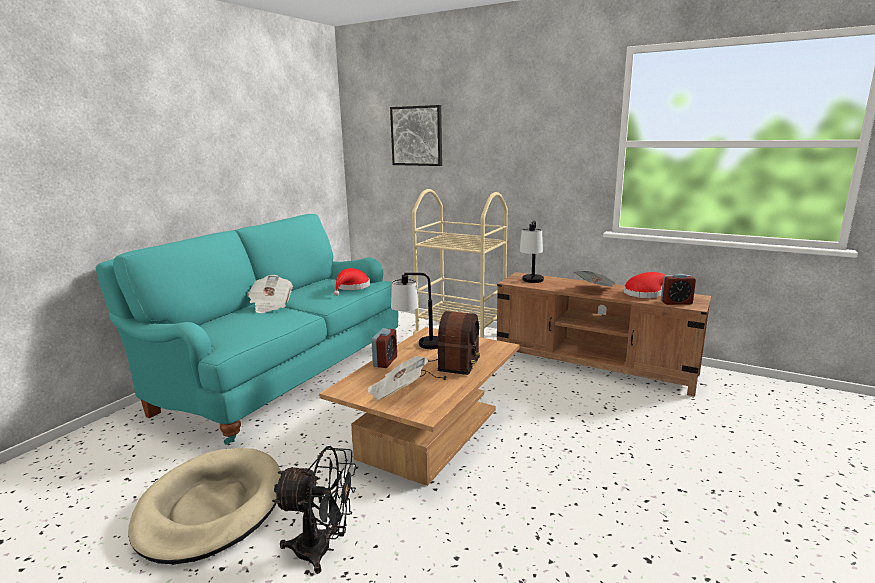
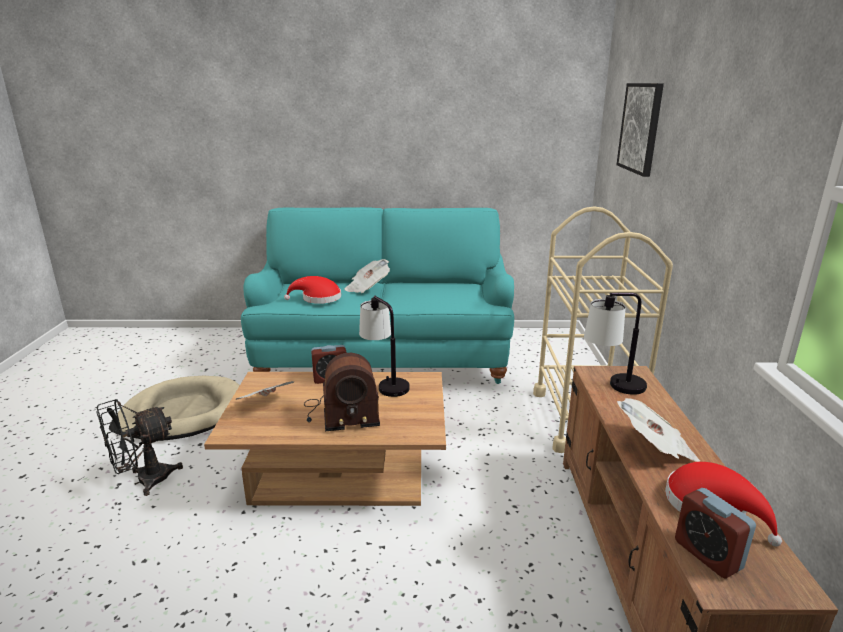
camera: 60 degrees right, 5 degrees up
(322, 549) = (144, 481): black fan -> black fan turned 75 degrees clockwise
(351, 287) = (451, 300): red hat -> red hat (318, 298)

